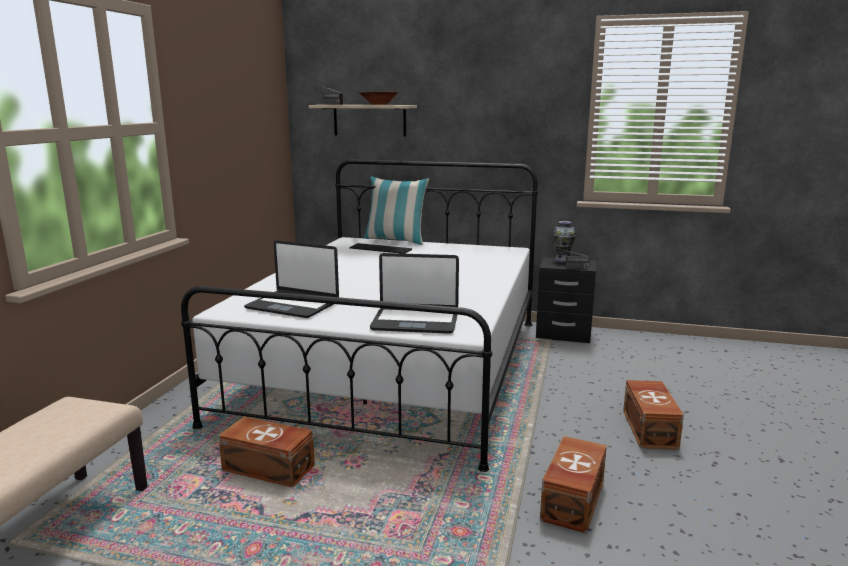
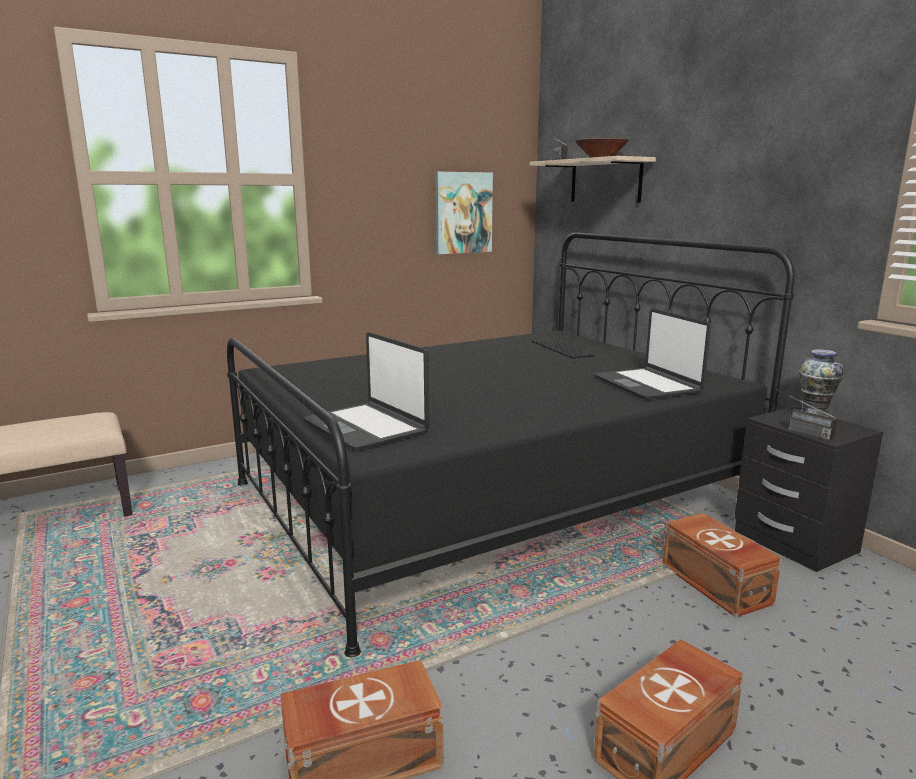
camera: 45 degrees right, 0 degrees up
(256, 148) = (463, 213): none -> picture
(269, 470) = (211, 544): brown storage box -> brown storage box (715, 584)
(293, 305) = (323, 380): laptop -> laptop (648, 385)
(393, 367) = (489, 497): white bed -> black bed
(396, 240) = (606, 343): pillow -> none

